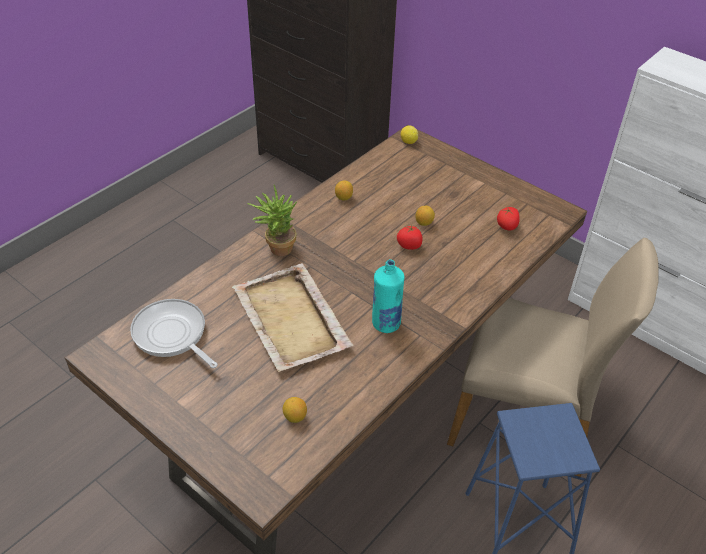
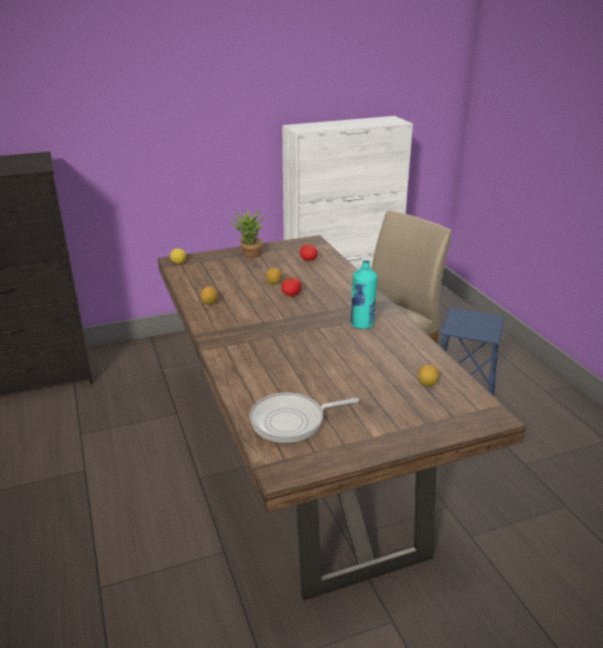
camera: 60 degrees left, 15 degrees down
(276, 248) = (235, 345): potted plant -> potted plant (249, 256)
(291, 320) = (325, 360): beige tray -> none

